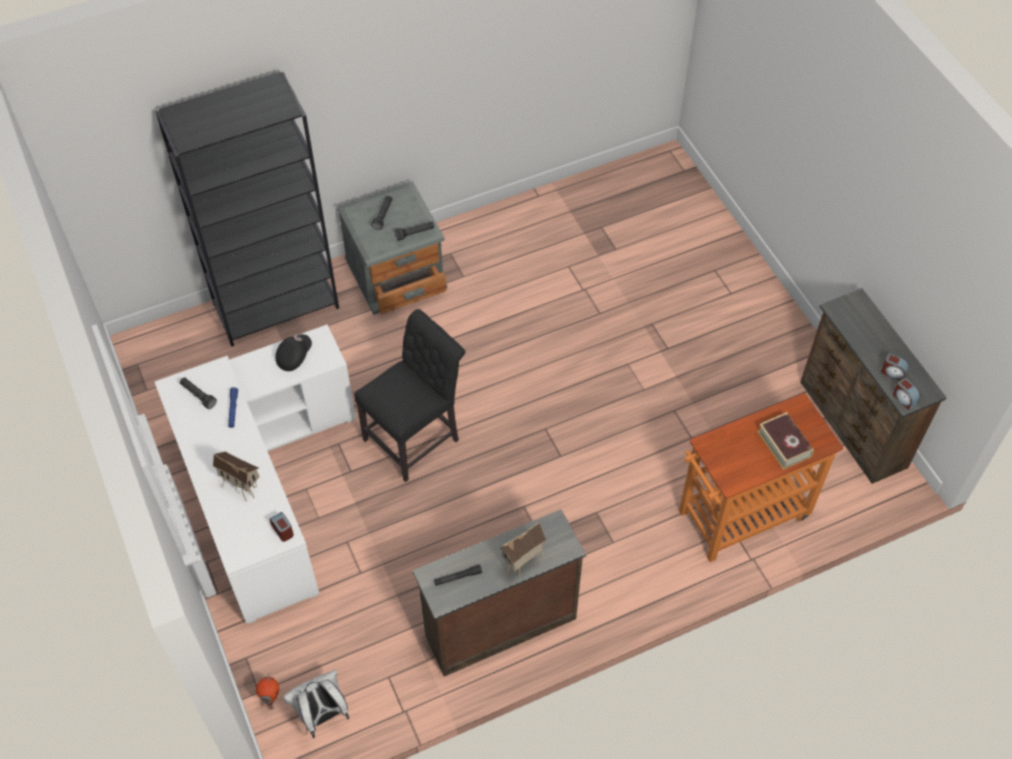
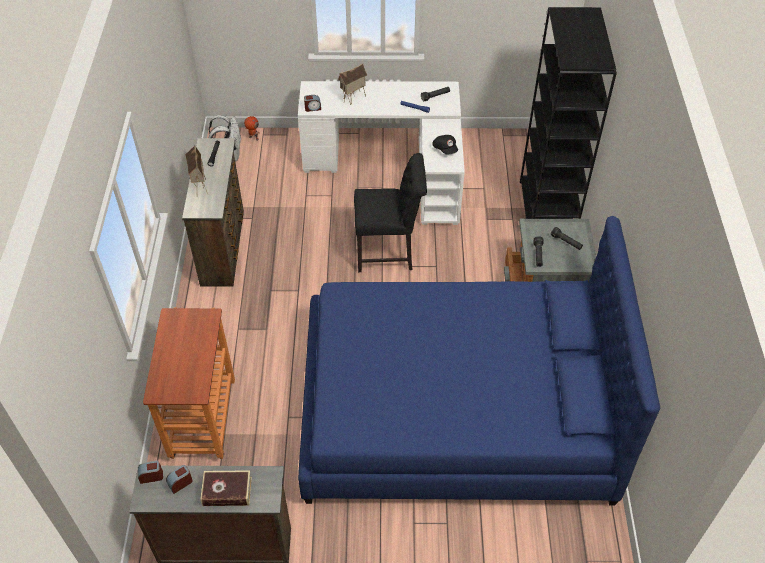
camera: 115 degrees right, 5 degrees down
(416, 437) = (389, 252): black chair -> black chair turned 75 degrees counterclockwise
(596, 301) = (456, 411): none -> blue bed
(784, 444) = (174, 365): book -> book (227, 491)

